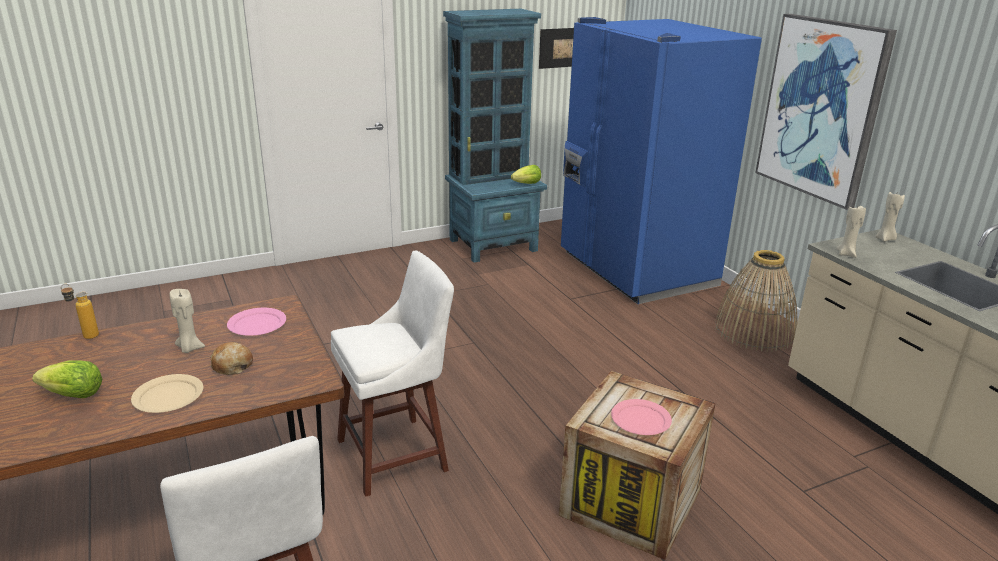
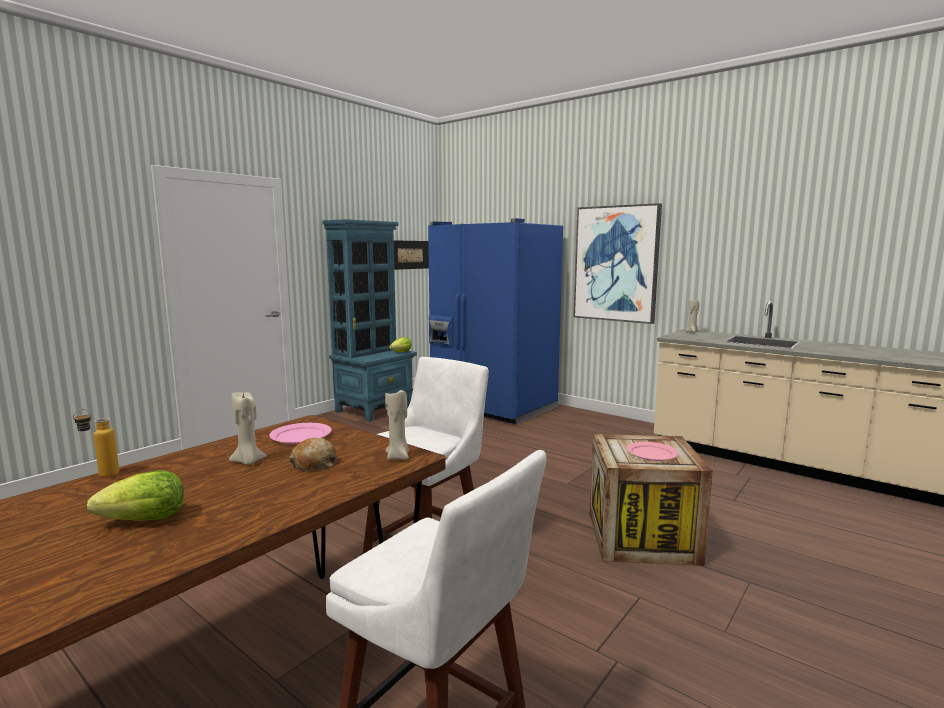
camera: 25 degrees left, 15 degrees down
(169, 396) = (273, 497): beige plate -> none
(754, 331) = (605, 425): basket -> none
(846, 254) = (685, 338): beige candle -> beige candle (398, 457)

